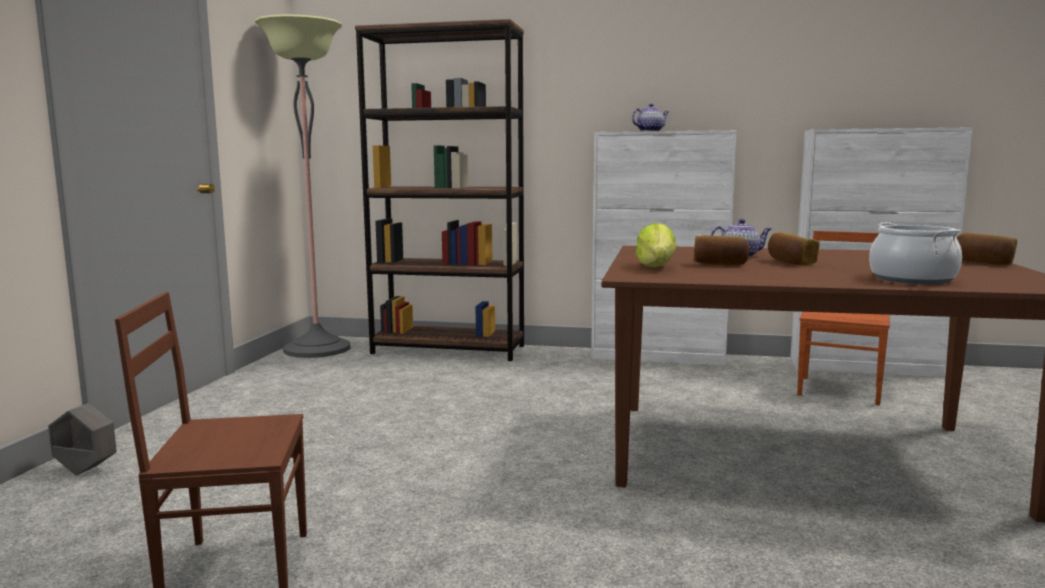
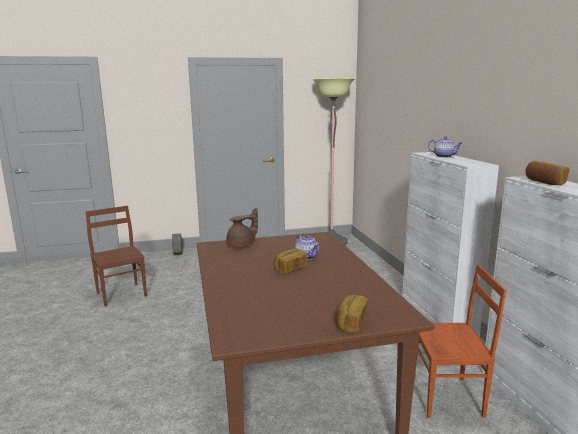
camera: 65 degrees right, 5 degrees up
(449, 349) = (367, 263): brown bookcase -> none
(656, 267) = (242, 246): lettuce -> brown teapot
(719, 264) = (265, 255): bread -> bread (544, 182)
(912, 279) = (240, 299): cooking pot -> none

